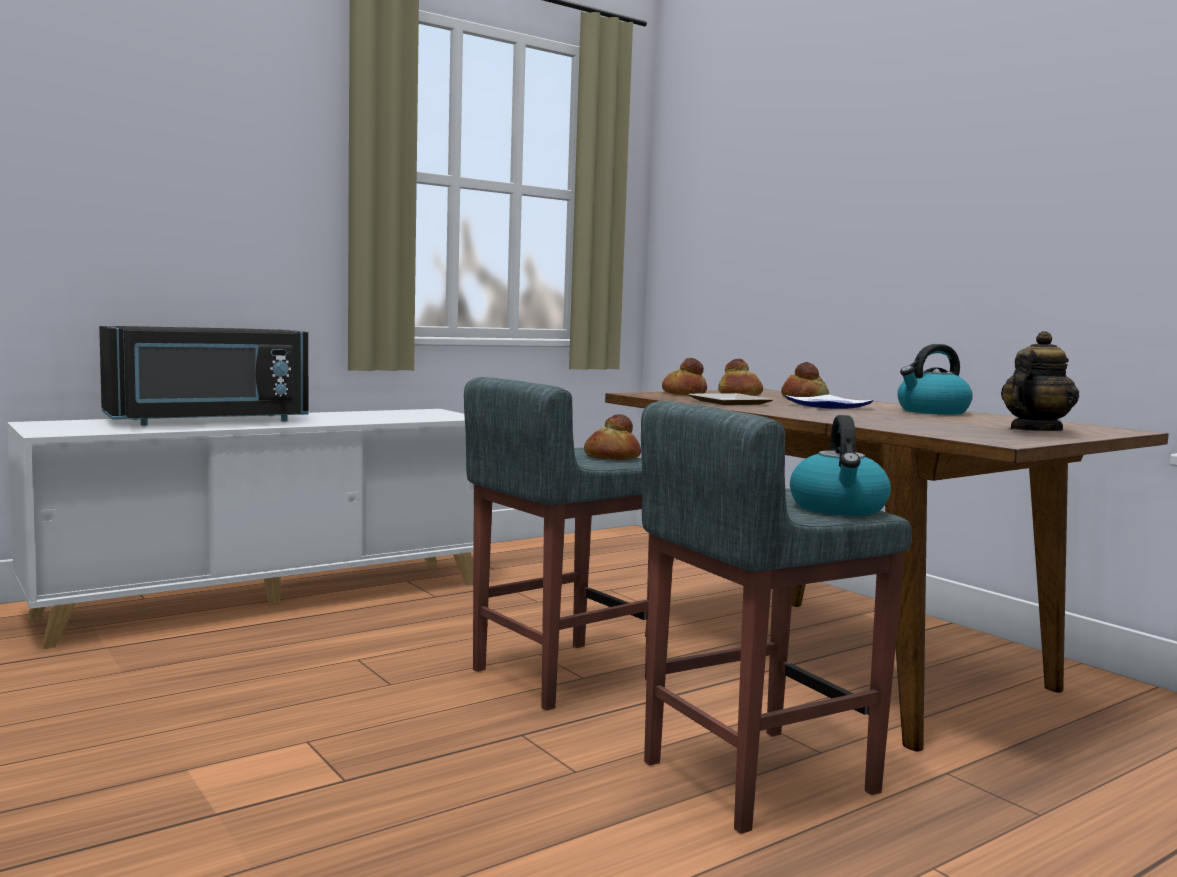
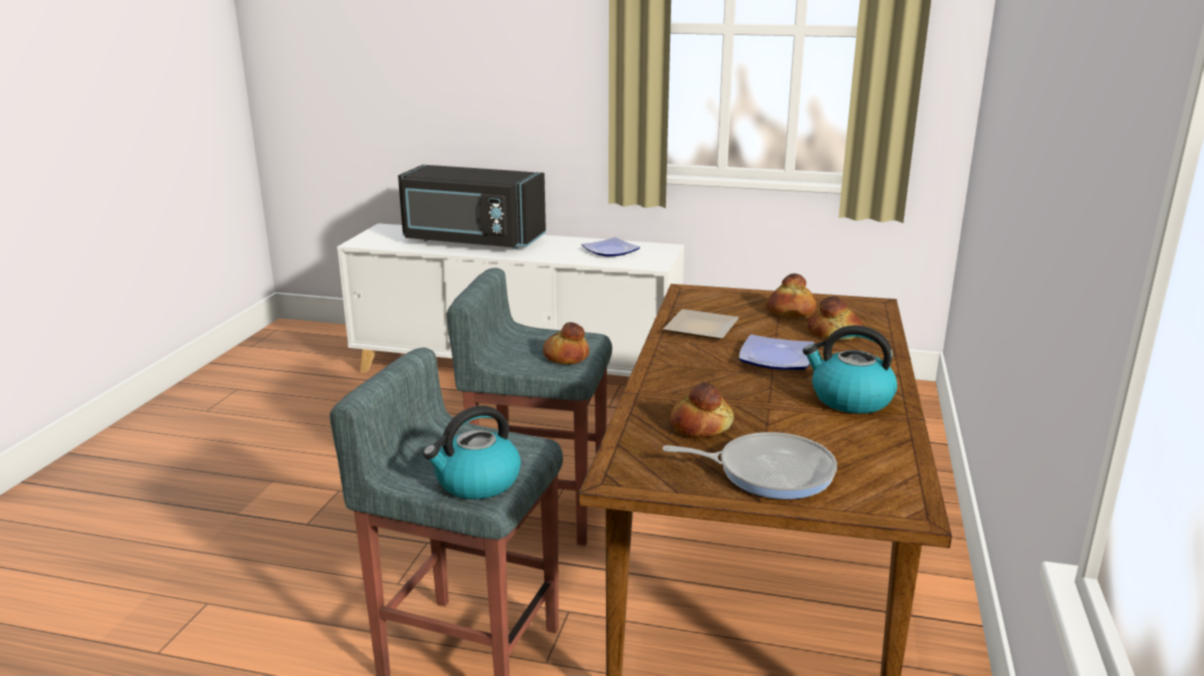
camera: 50 degrees right, 15 degrees up
(392, 415) = (610, 251): none -> plate
(683, 393) = (738, 298): bread -> bread (700, 425)
(1034, 430) = (768, 472): teapot -> frying pan

